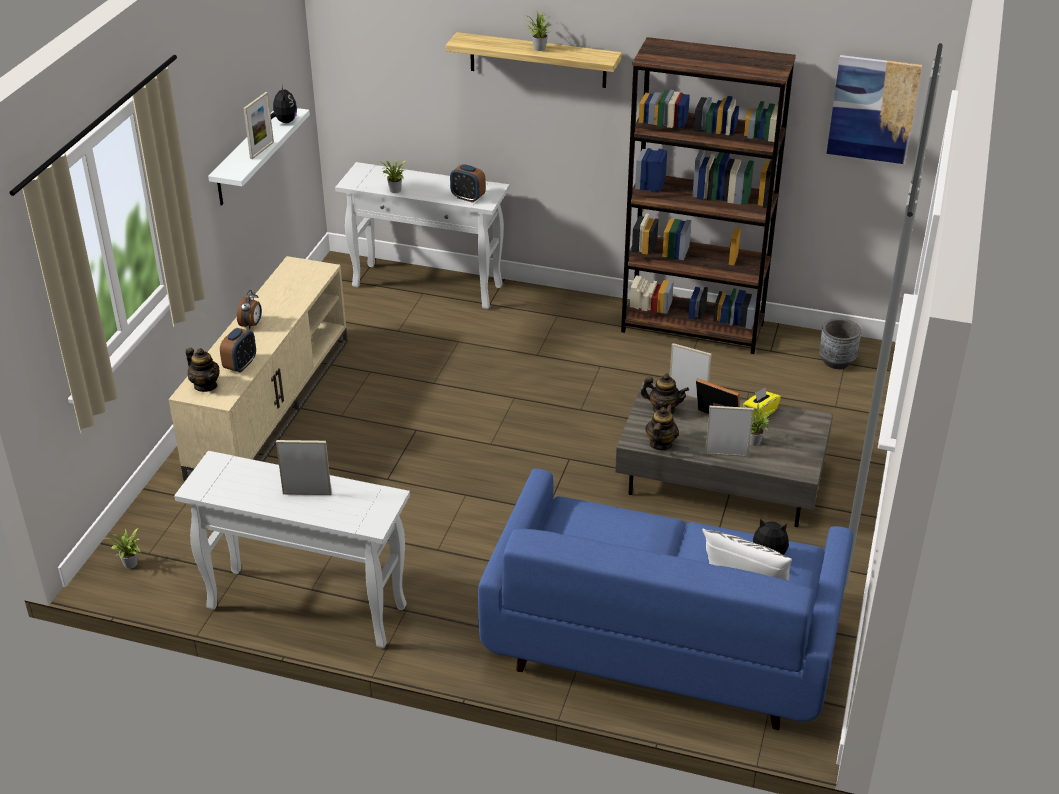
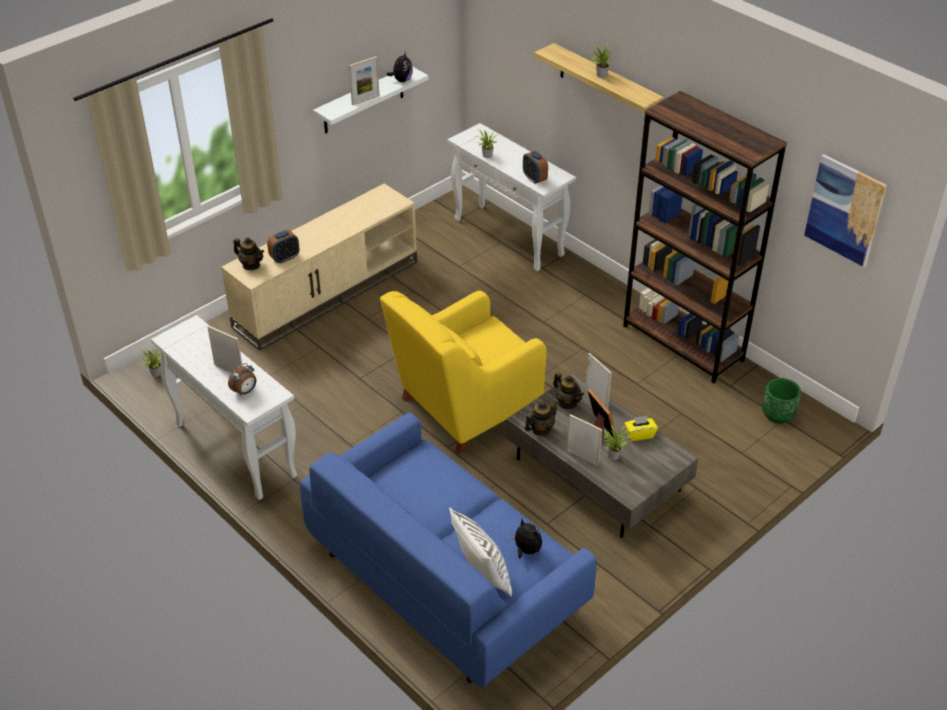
camera: 30 degrees right, 5 degrees up
(205, 385) = (251, 265): teapot -> teapot turned 45 degrees counterclockwise
(251, 325) = (317, 229): alarm clock -> alarm clock (245, 391)
(529, 465) = (465, 407): none -> yellow armchair
(836, 361) = (777, 415): grey planter -> green planter

